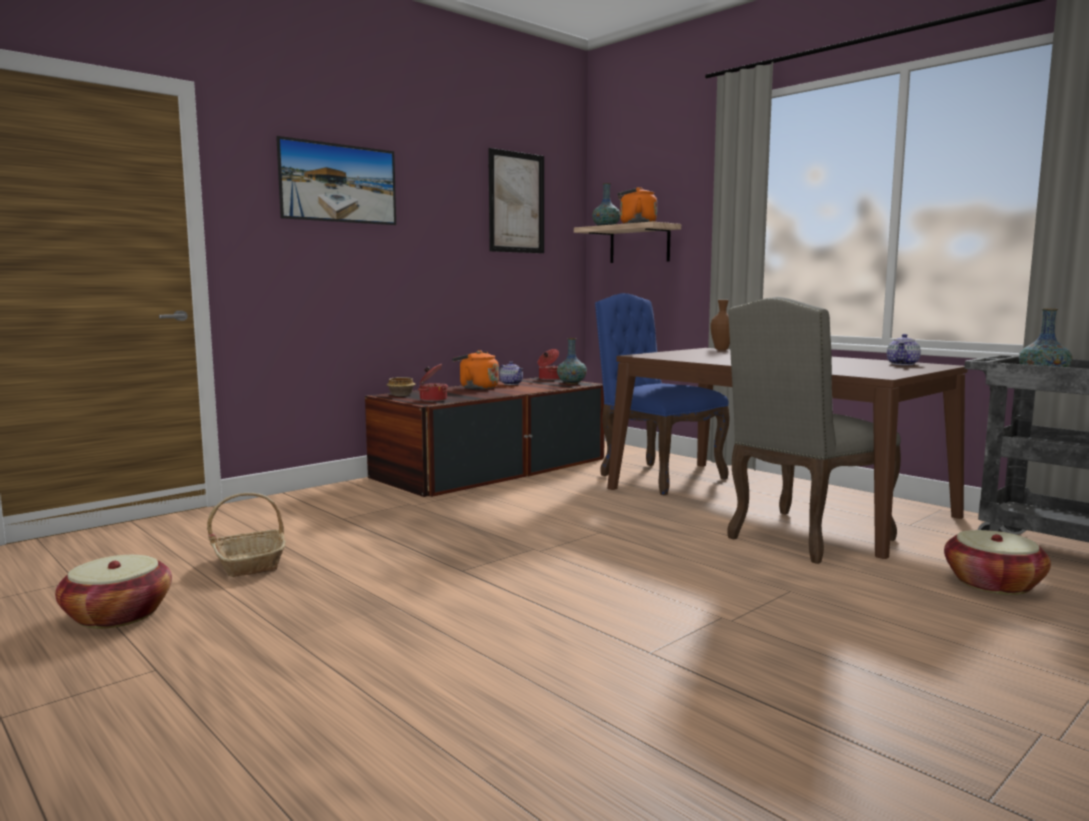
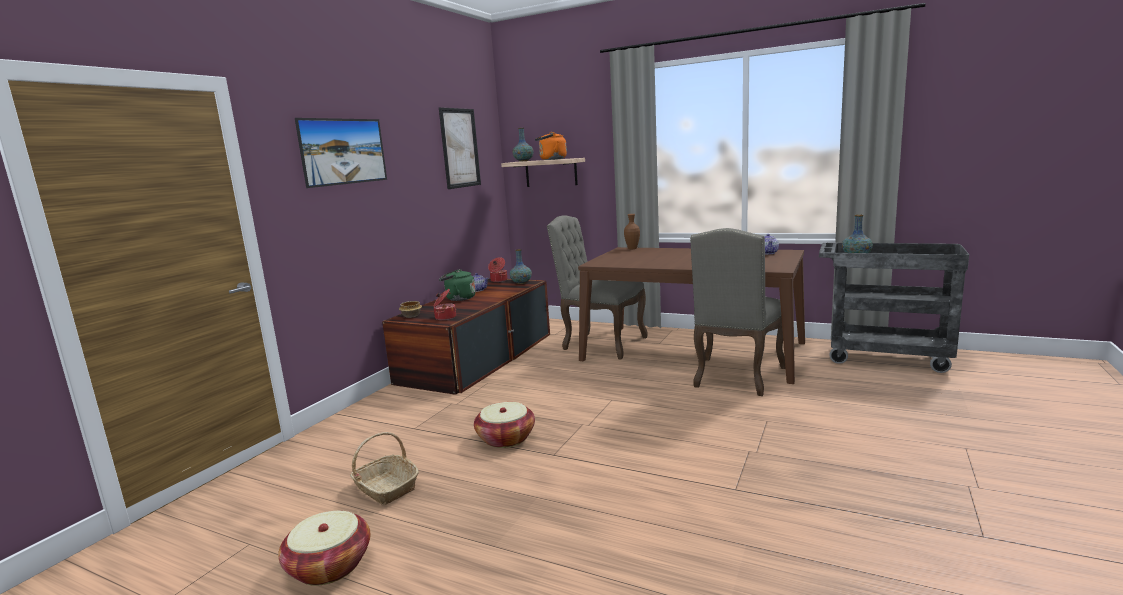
camera: 20 degrees left, 5 degrees up
(476, 388) = (458, 298): orange kettle -> green kettle
(658, 477) = (602, 344): blue chair -> grey chair
(993, 584) = (861, 389): basket -> basket (506, 438)

